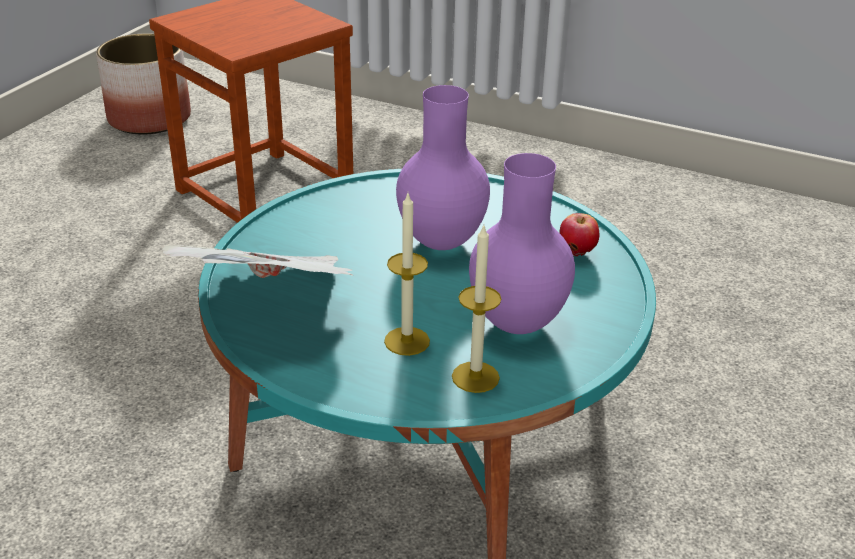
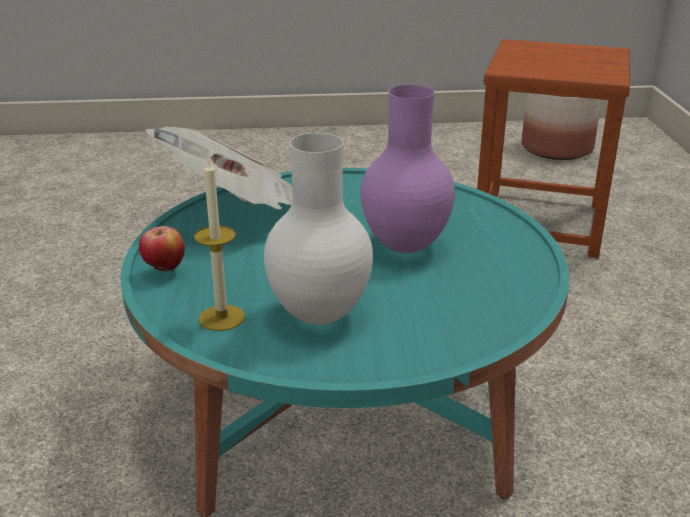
camera: 60 degrees right, 5 degrees down
(407, 341) = (244, 274): candle -> none
(518, 323) = (322, 315): purple vase -> white vase
(577, 254) = (475, 314): apple -> apple (164, 269)

